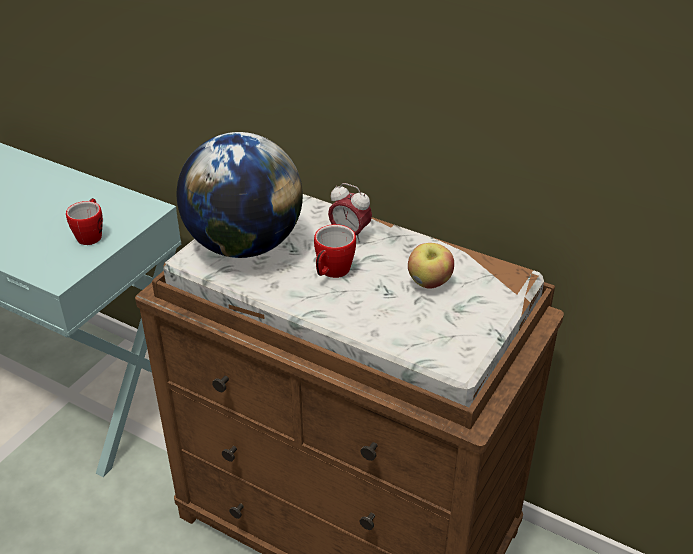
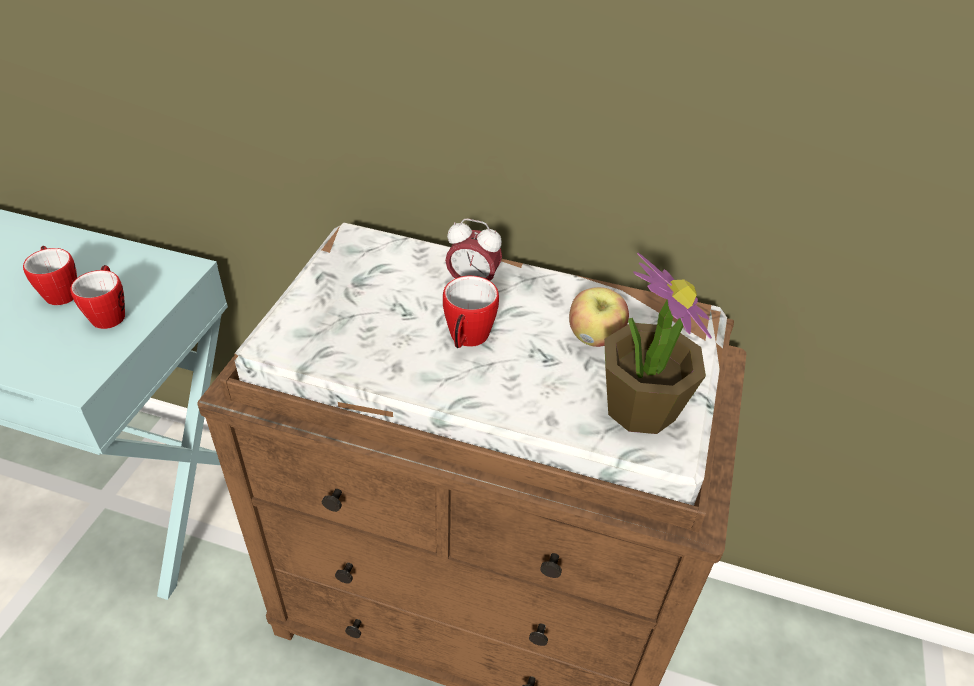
camera: 15 degrees left, 5 degrees up
(60, 215) = (60, 291): none -> mug
(244, 245) = (339, 315): globe -> none
(444, 332) = (640, 407): none -> potted plant

